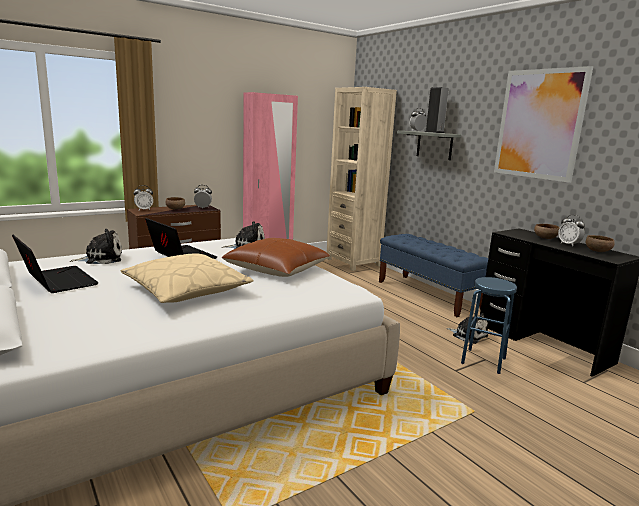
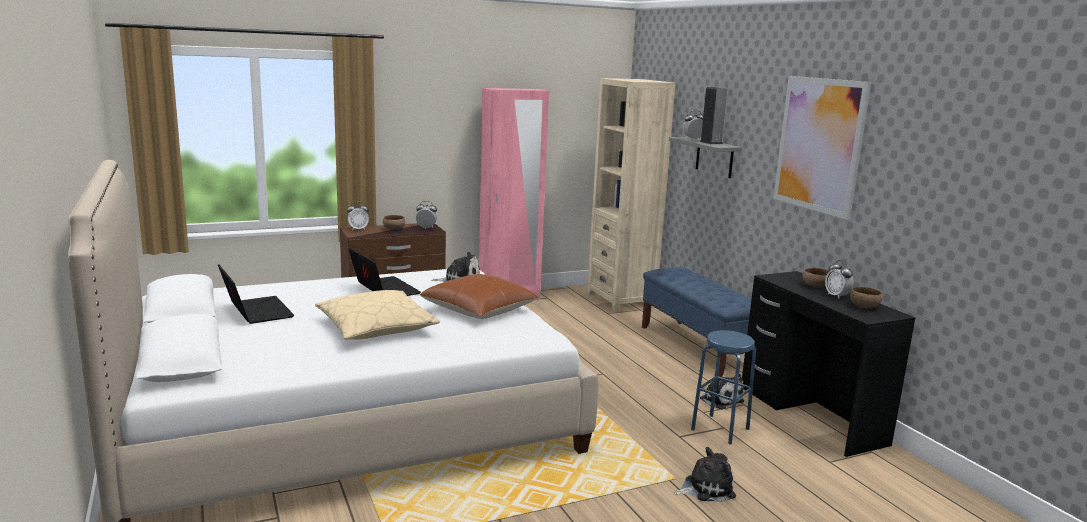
camera: 10 degrees right, 0 degrees up
(101, 258) = (302, 289): plush toy -> plush toy (706, 488)

